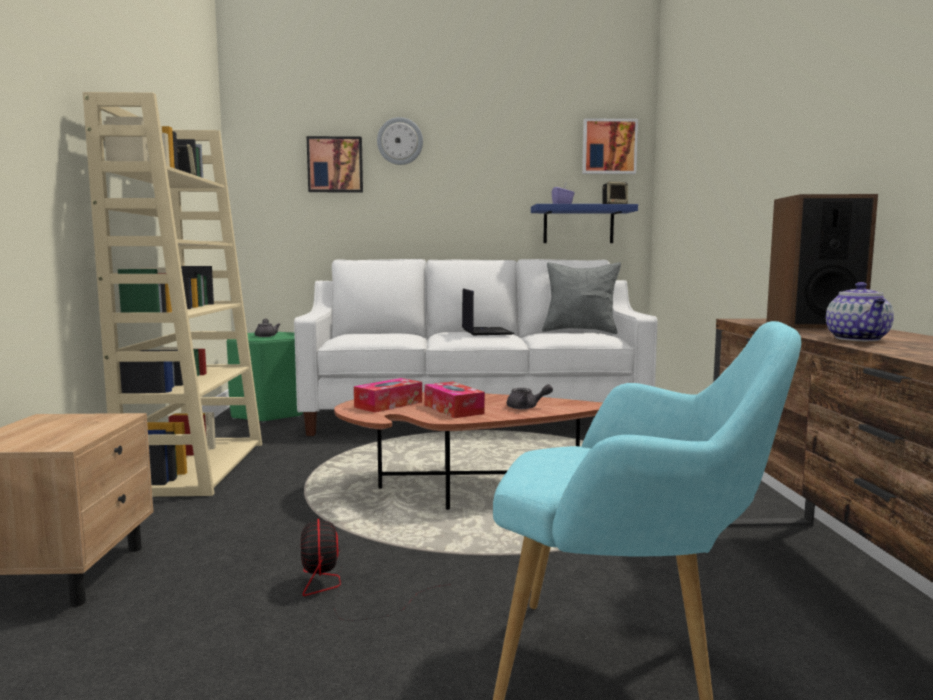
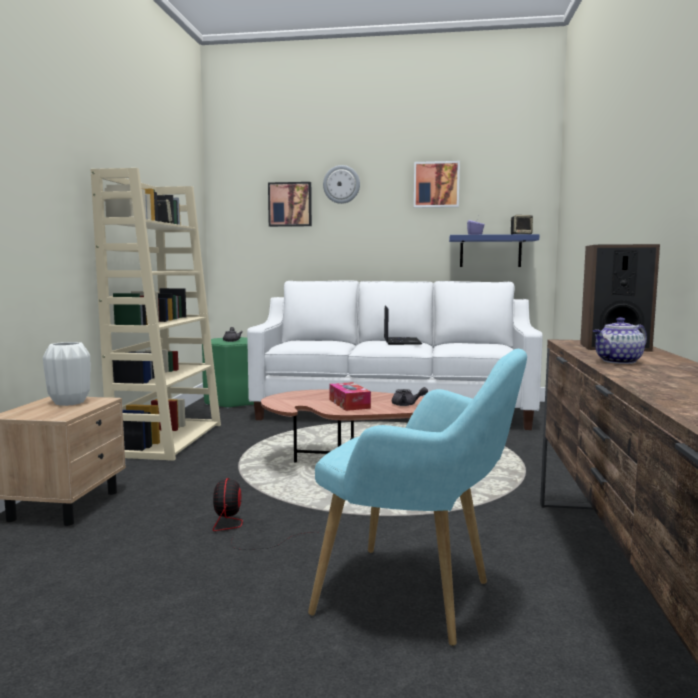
camera: 10 degrees right, 0 degrees up
(70, 423) = (70, 402): none -> white vase
(388, 404) = (302, 398): tissue box -> none
(580, 332) = (483, 343): grey pillow -> none
(609, 147) = (518, 184): picture -> picture (436, 185)
(858, 339) = (618, 361): teapot -> teapot turned 45 degrees clockwise

